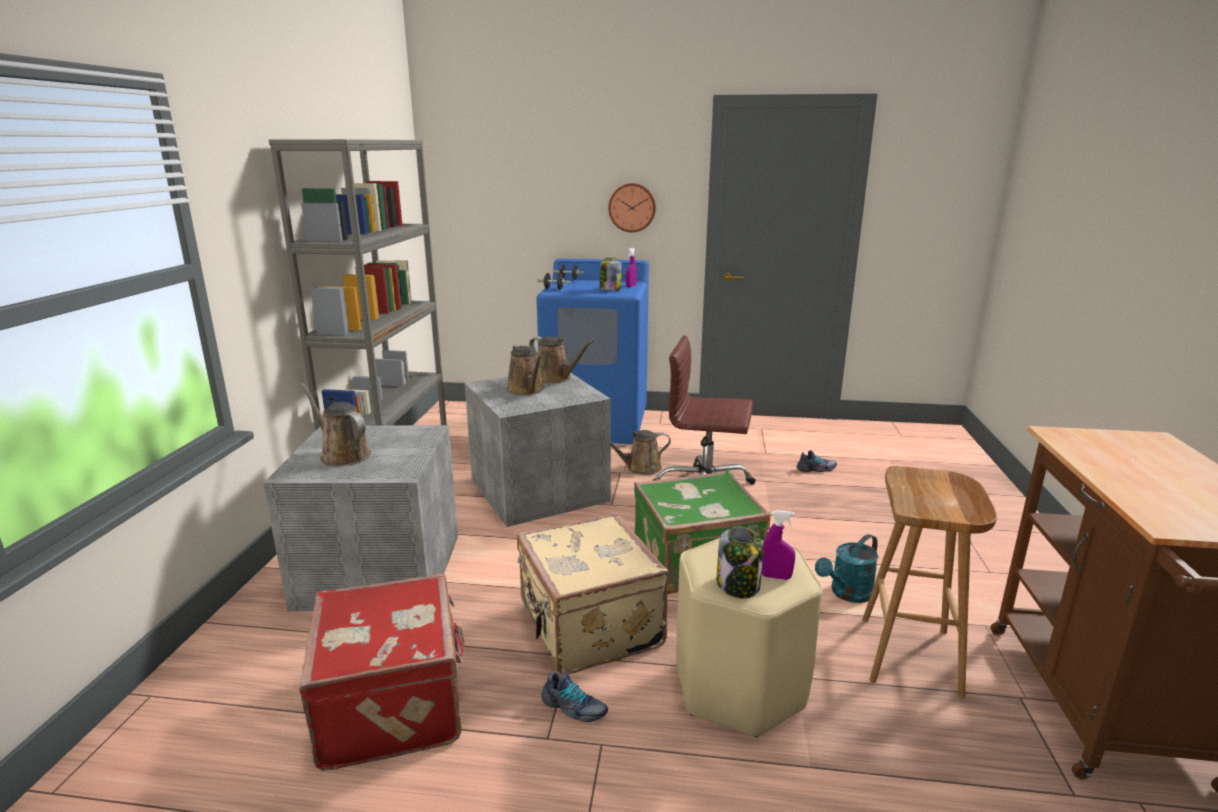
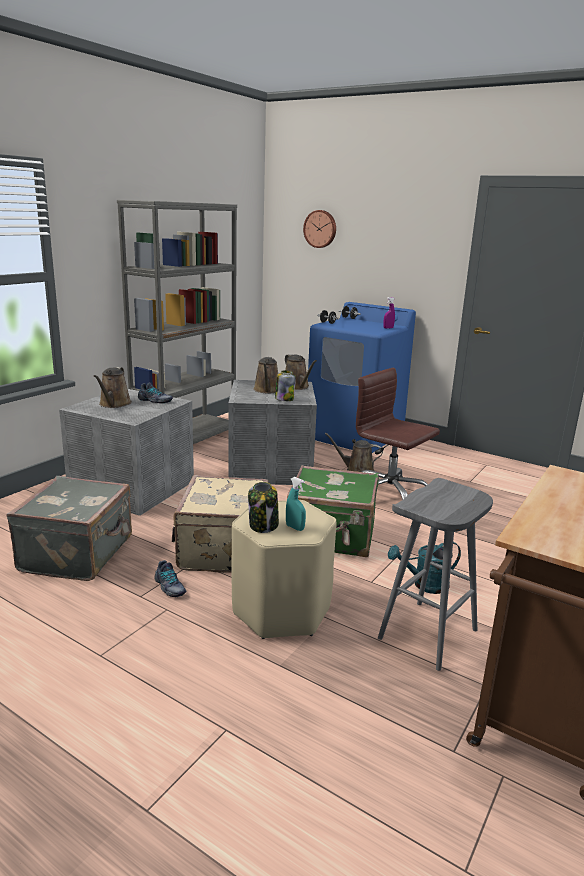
camera: 25 degrees right, 0 degrees up
(342, 455) = (114, 404): brown watering can -> brown watering can turned 150 degrees counterclockwise
(395, 704) = (79, 554): red suitcase -> grey suitcase
(610, 290) = (367, 328): jar -> jar (284, 399)
(632, 207) = (408, 266): wall clock -> wall clock (320, 229)
(776, 577) = (295, 528): purple spray bottle -> turquoise spray bottle
(816, 469) = (501, 502): shoe -> shoe (155, 400)
(911, 656) = (428, 635): brown stool -> grey stool

